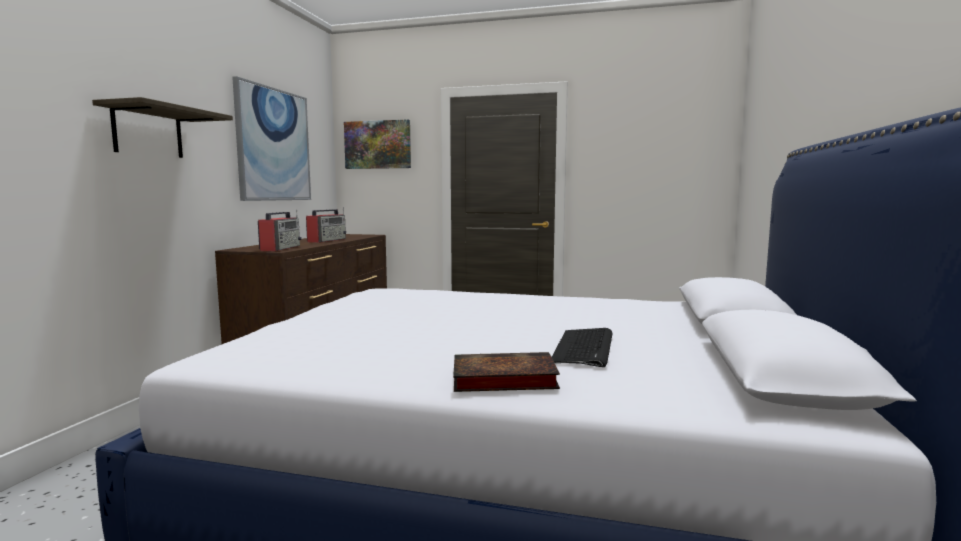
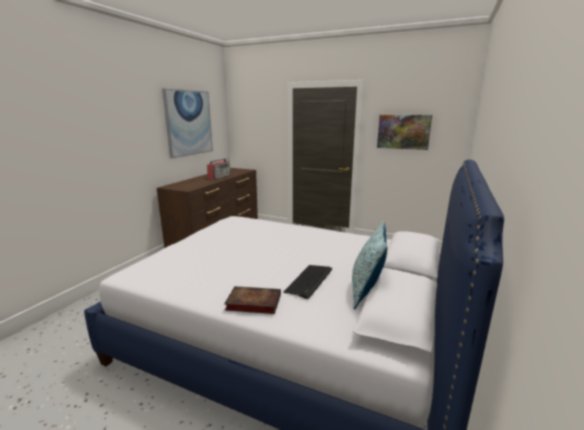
camera: 10 degrees right, 10 degrees up
(148, 132) = (115, 130): shelf -> none
(281, 248) = (190, 186): radio -> none
(378, 145) = (251, 116): picture -> picture (403, 132)
(696, 353) = (366, 291): none -> pillow

